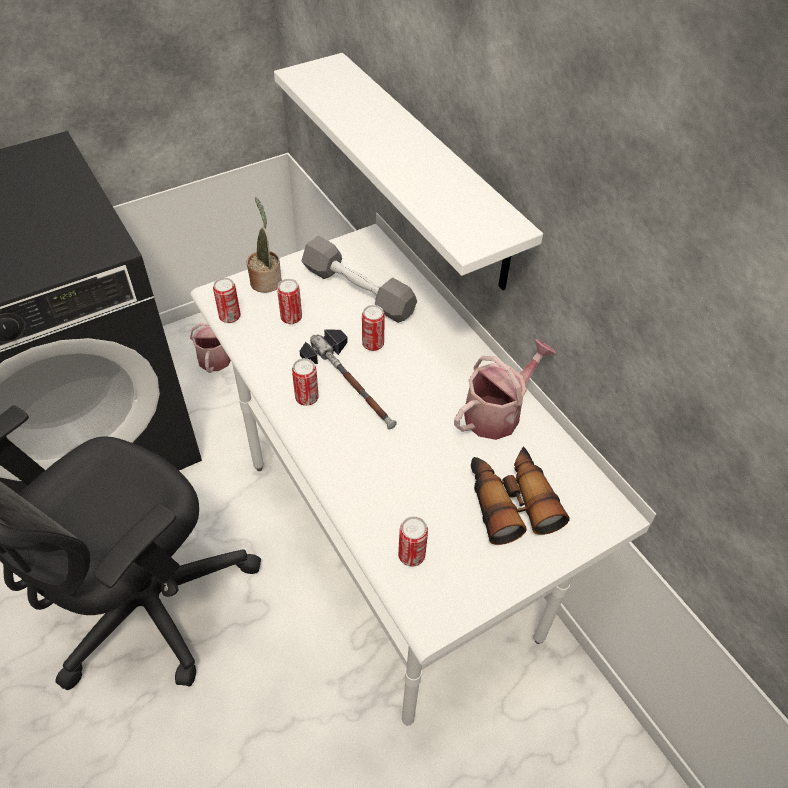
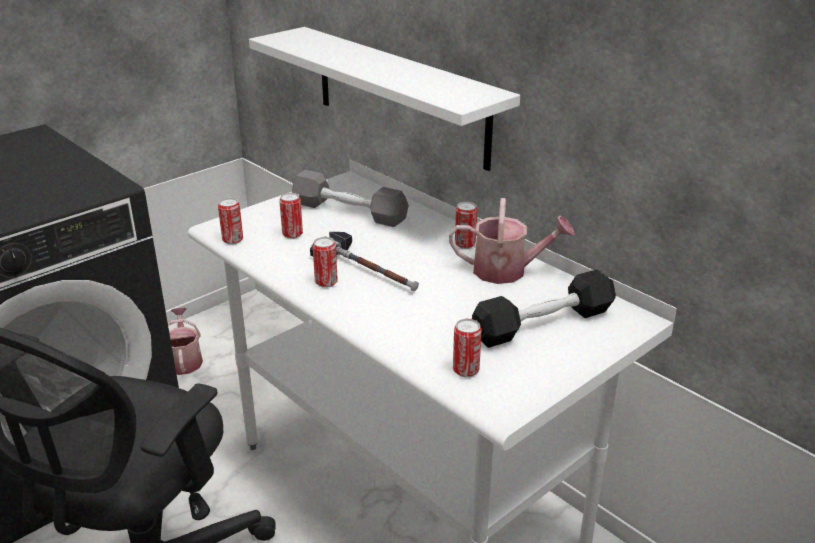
camera: 10 degrees left, 20 degrees down
(266, 280) = (259, 214): potted plant -> none
(373, 344) = (376, 242): can -> can (465, 244)
(497, 412) = (507, 271): watering can -> watering can turned 60 degrees clockwise
(510, 500) = (543, 324): binoculars -> black dumbbell

